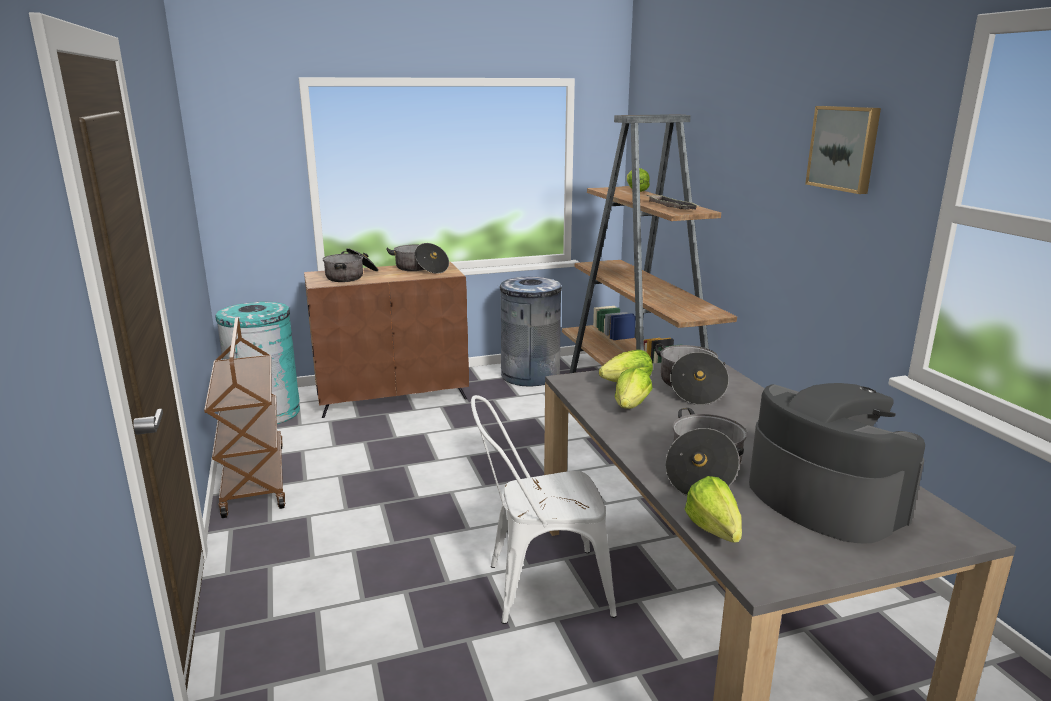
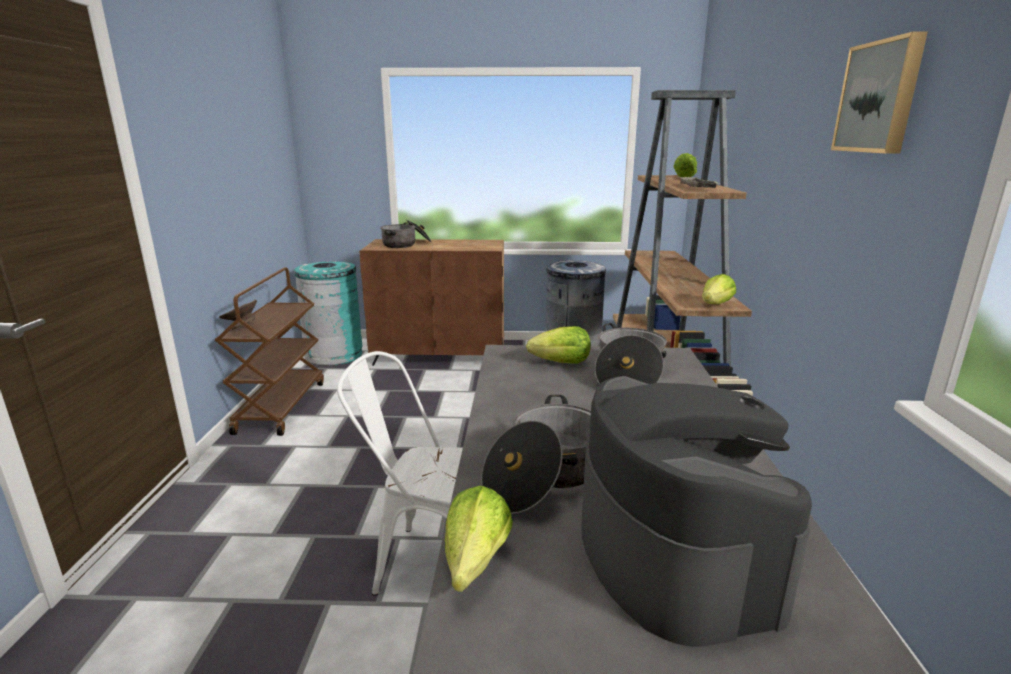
camera: 20 degrees right, 0 degrees up
(219, 392) = (241, 326): none -> grey bowl
(420, 269) = (470, 243): cooking pot -> none
(631, 406) = (540, 387): lettuce -> lettuce (716, 305)

